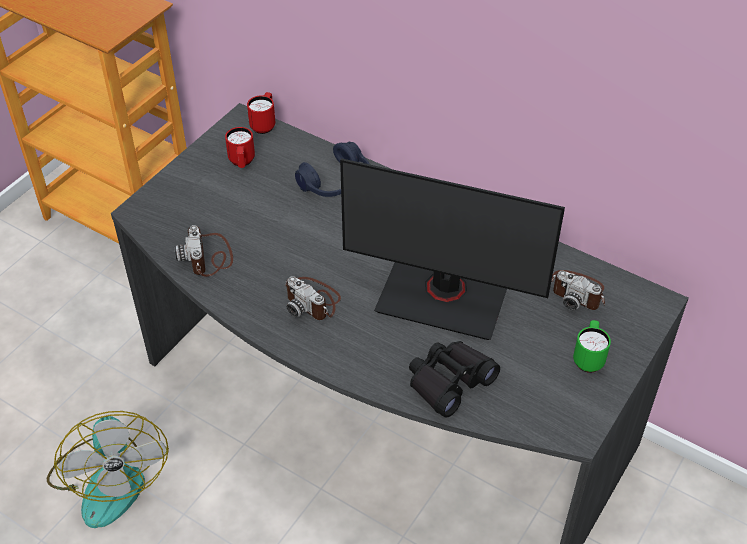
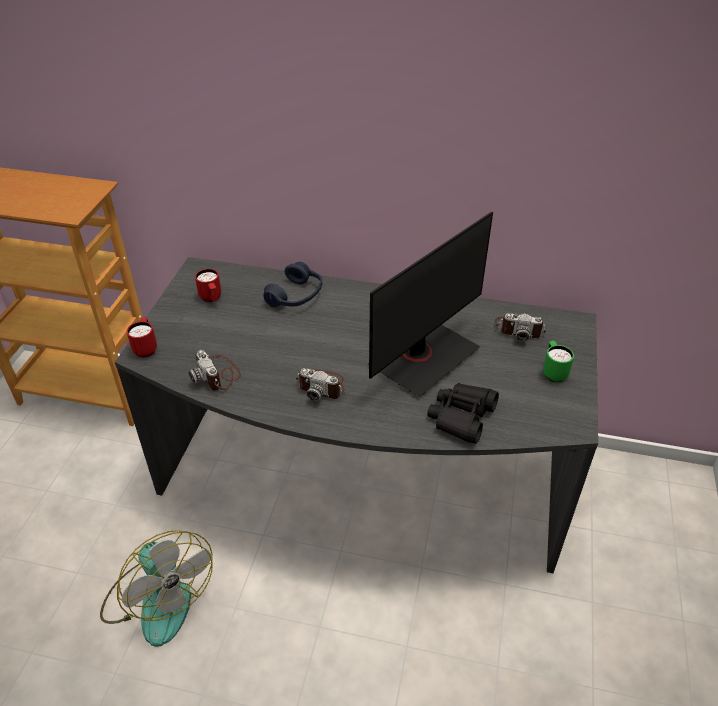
camera: 20 degrees left, 5 degrees down
(264, 124) = (216, 268): red mug -> red mug (146, 348)
(443, 296) = (422, 357): monitor -> monitor turned 45 degrees counterclockwise

